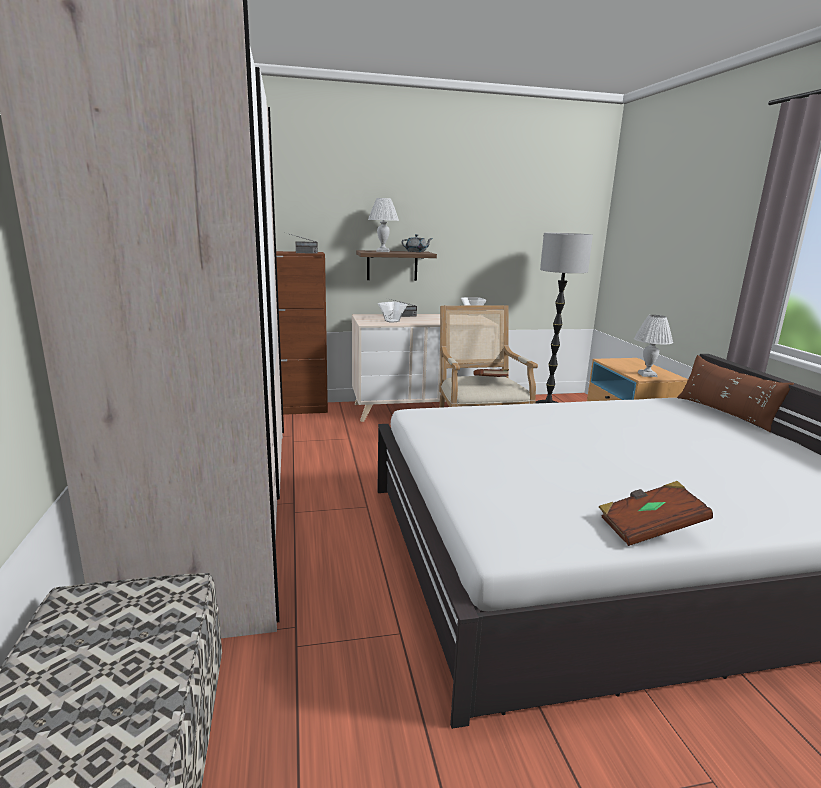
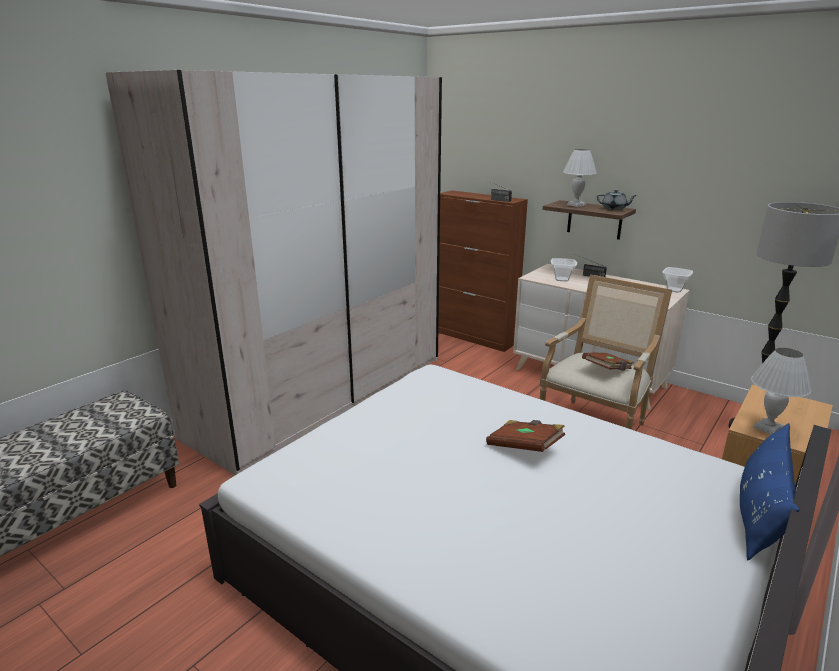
camera: 50 degrees right, 5 degrees up
(649, 529) = (352, 530): brown book -> brown book (524, 447)
(724, 413) = (759, 514): brown pillow -> blue pillow

